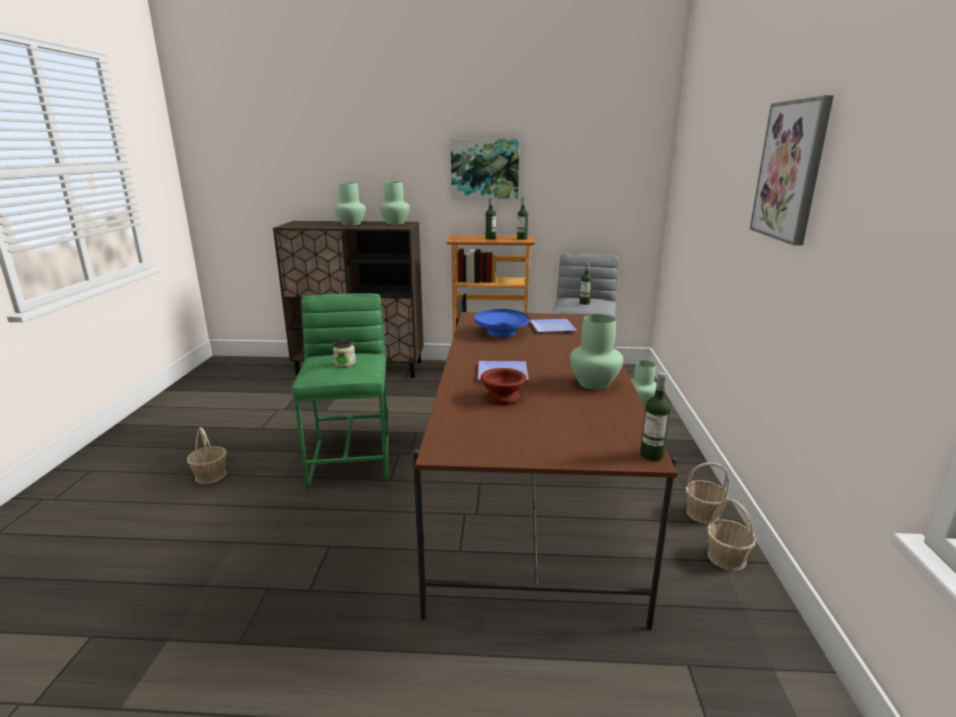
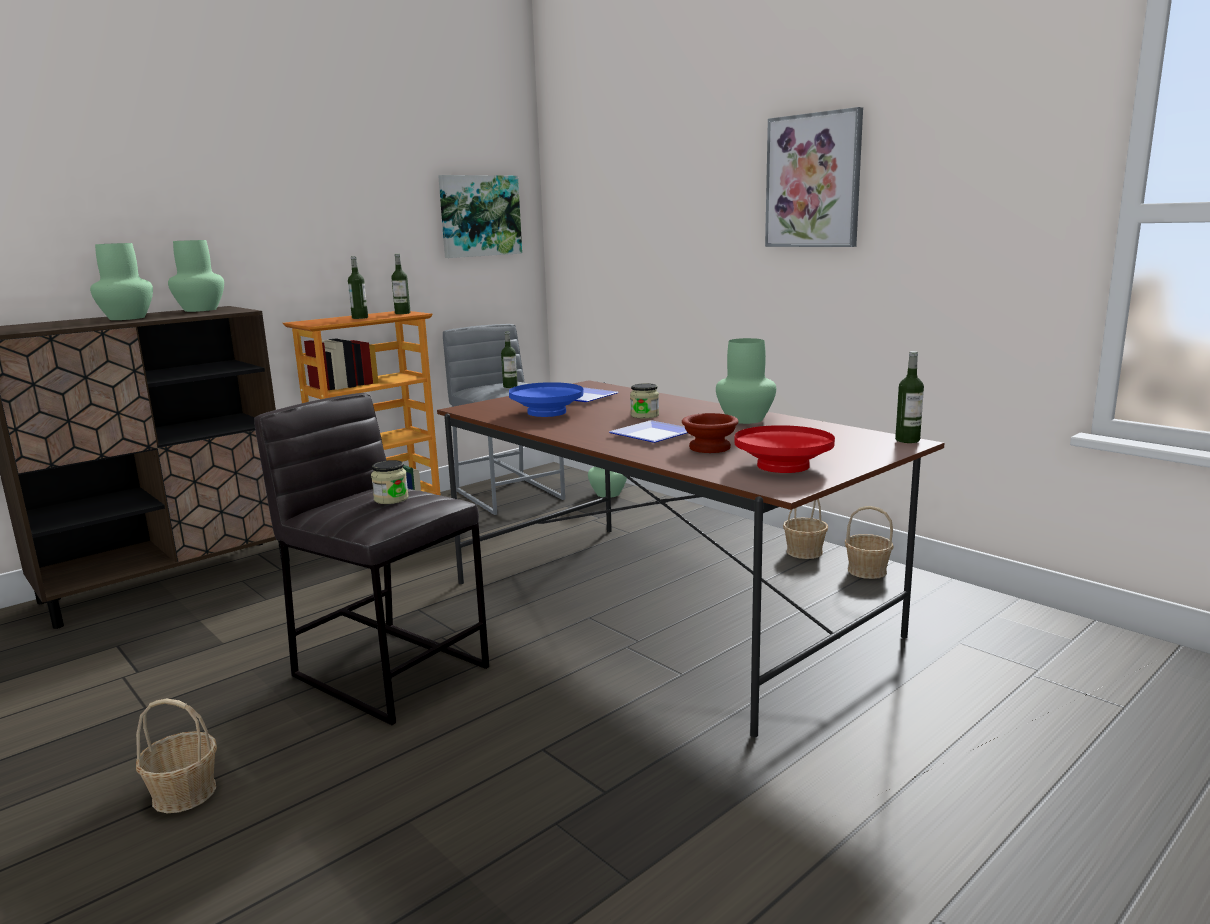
camera: 45 degrees left, 5 degrees down
(352, 461) = (391, 670): green stool -> grey stool
(485, 169) = (322, 217): picture -> picture (479, 216)
(497, 433) = (783, 466): none -> red bowl
(544, 355) = (644, 415): none -> jar

